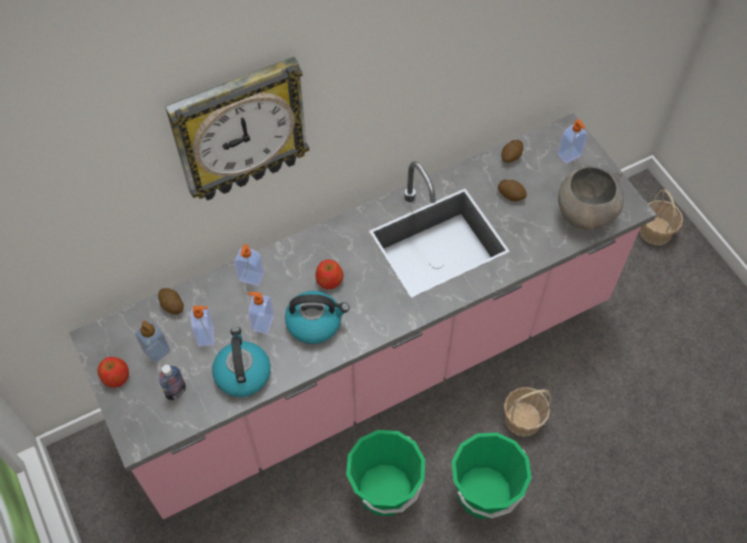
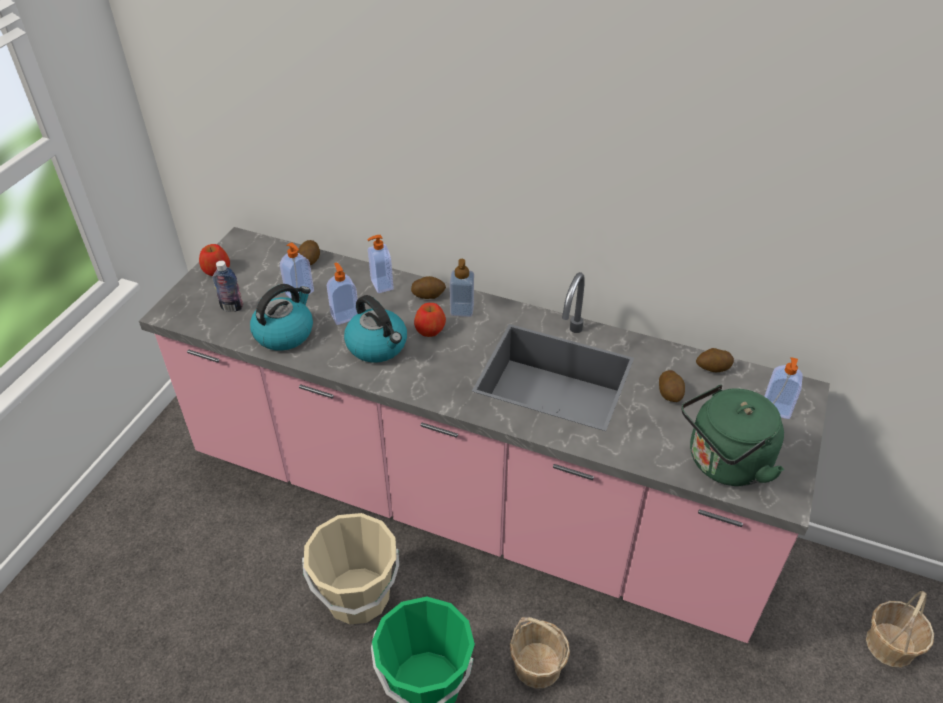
camera: 50 degrees right, 15 degrees down
(156, 351) = (260, 276): soap dispenser -> soap dispenser (462, 309)
(239, 130) = (413, 100): wall clock -> none
(292, 256) = (428, 295): none -> potato
(385, 490) = (357, 596): green bucket -> beige bucket
(584, 214) = (724, 463): grey bowl -> green kettle

